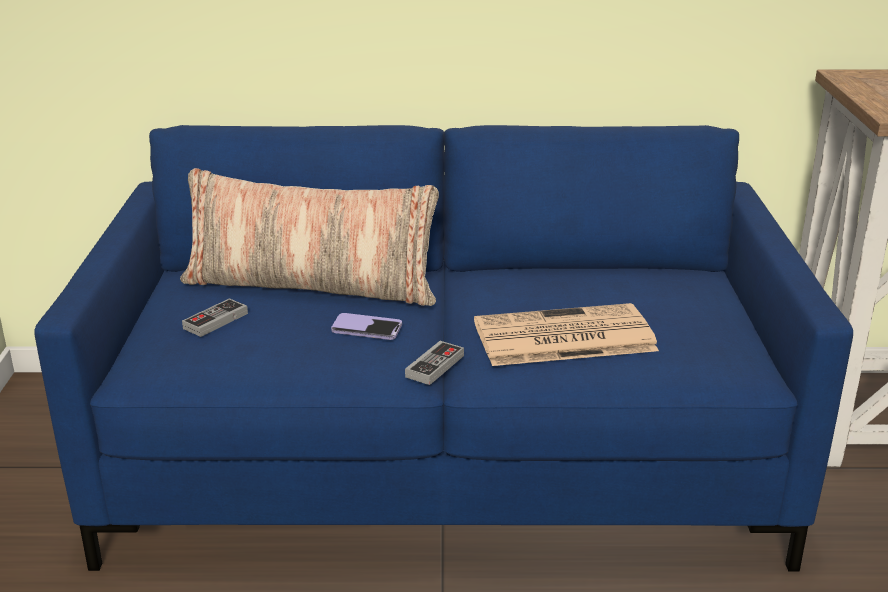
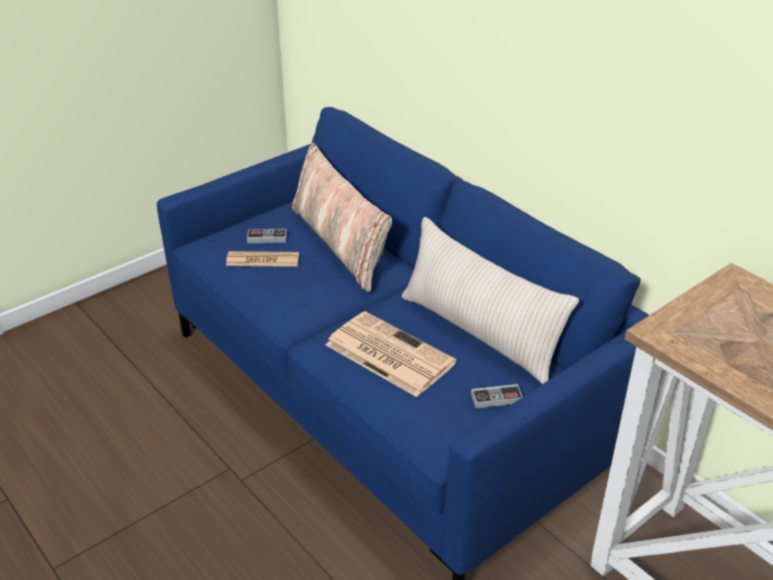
camera: 50 degrees right, 10 degrees up
(256, 340) = (262, 260): none -> newspaper
(366, 329) = (315, 285): phone -> none
(435, 366) = (307, 326): game controller -> game controller (496, 398)
(595, 280) = (479, 333): none -> beige pillow

